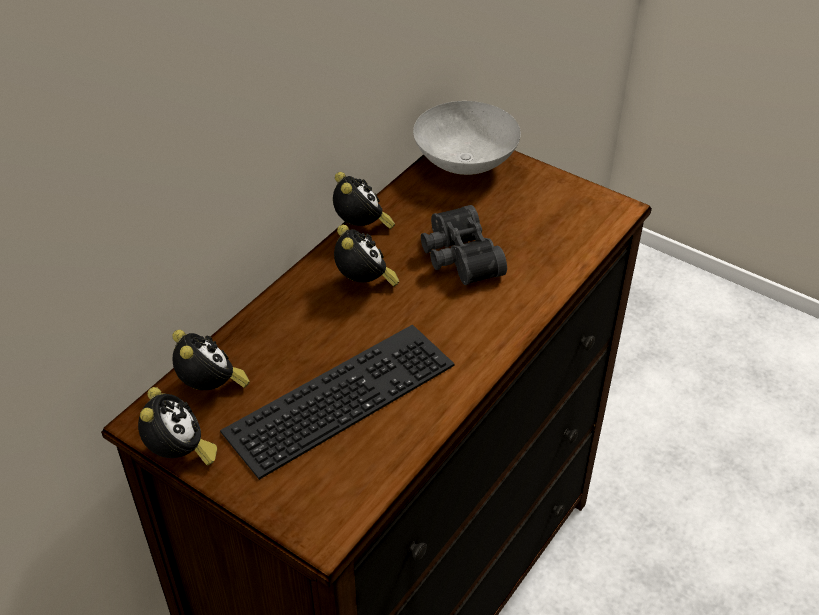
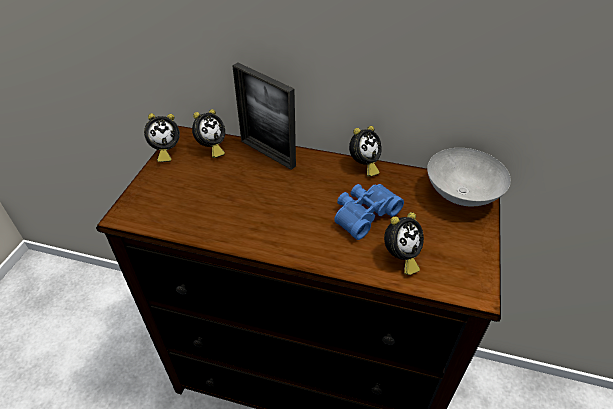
camera: 70 degrees right, 0 degrees up
(270, 320) = (267, 153): none -> picture frame
(340, 394) = (223, 194): keyboard -> none
(364, 283) = (316, 179): alarm clock -> alarm clock (400, 257)
(457, 257) = (363, 214): black binoculars -> blue binoculars

